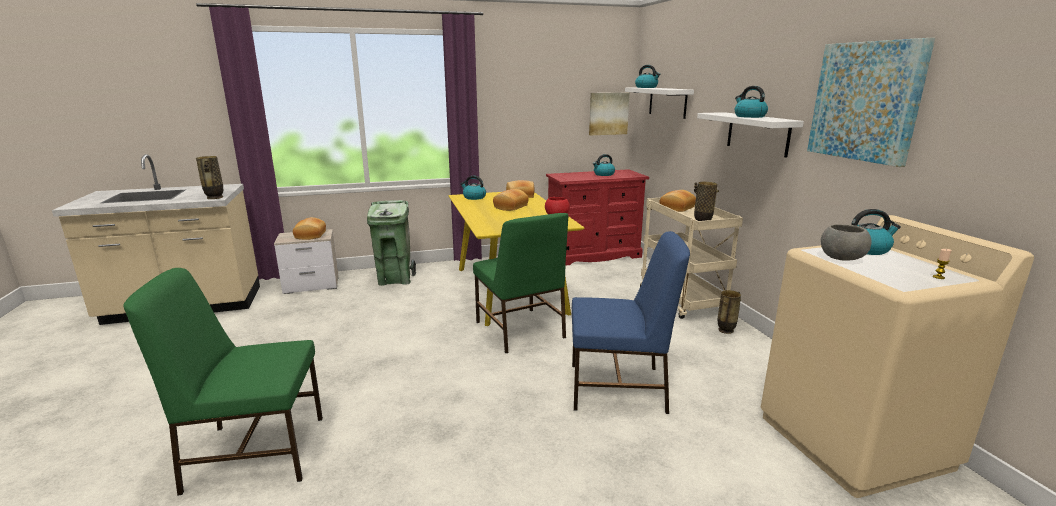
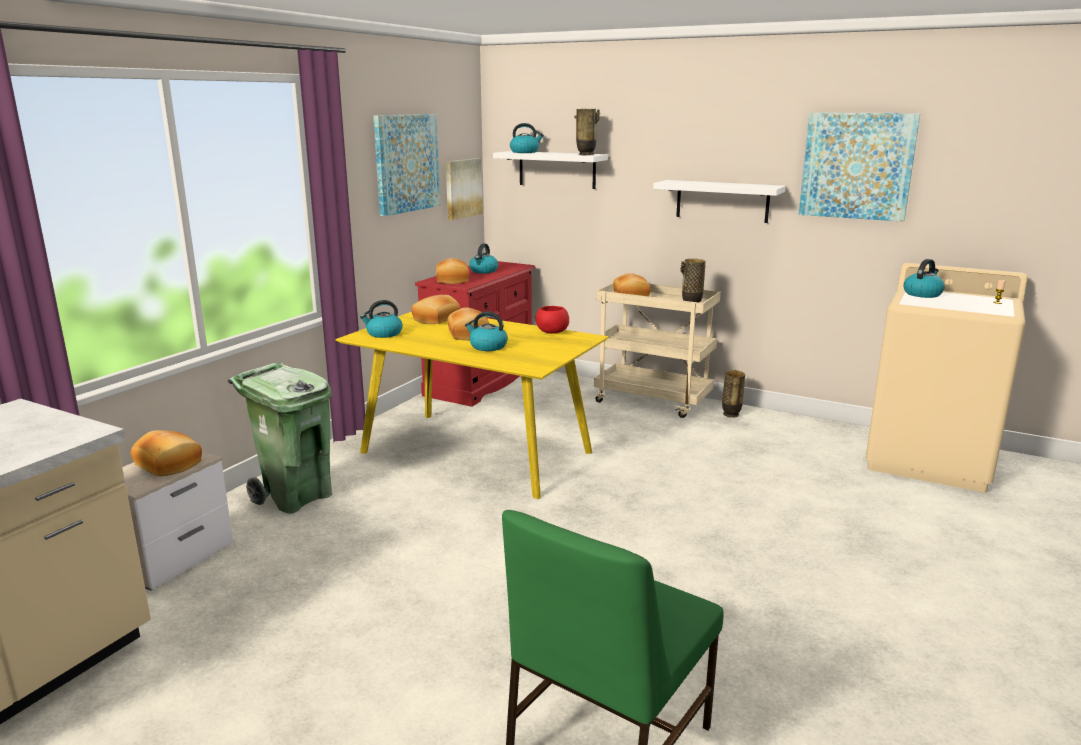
camera: 45 degrees left, 0 degrees up
(214, 198) = (86, 431): vase -> vase (586, 154)
(520, 330) = (581, 488): green chair -> none
(547, 91) = (406, 163): none -> picture
(568, 176) = (451, 280): none -> bread
(619, 388) = (759, 496): blue chair -> none
(749, 116) = (724, 184): kettle -> kettle (487, 346)
(842, 259) = (935, 304): grey bowl -> none

